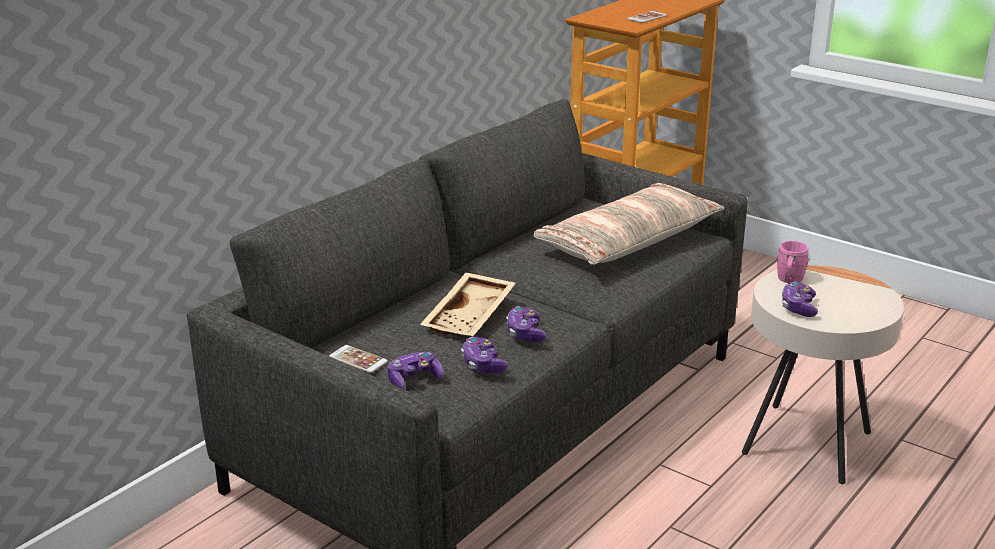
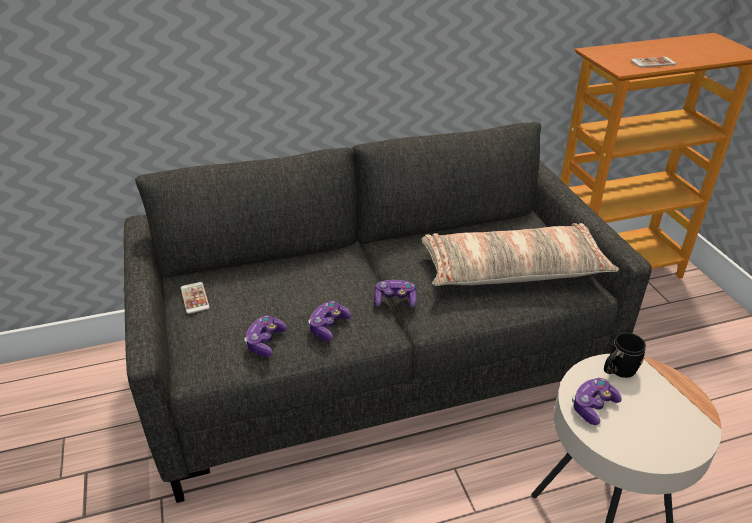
camera: 35 degrees right, 10 degrees up
(414, 380) = (205, 333): game controller -> game controller (395, 300)
(471, 317) = (309, 293): beige tray -> none
(789, 281) = (617, 371): pink mug -> black mug

